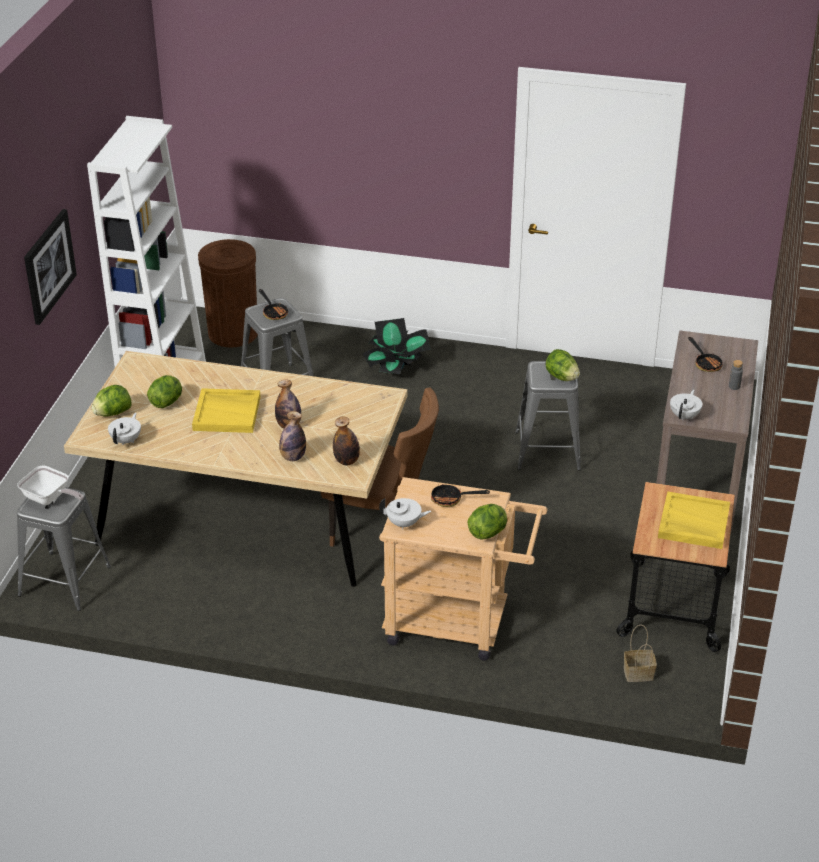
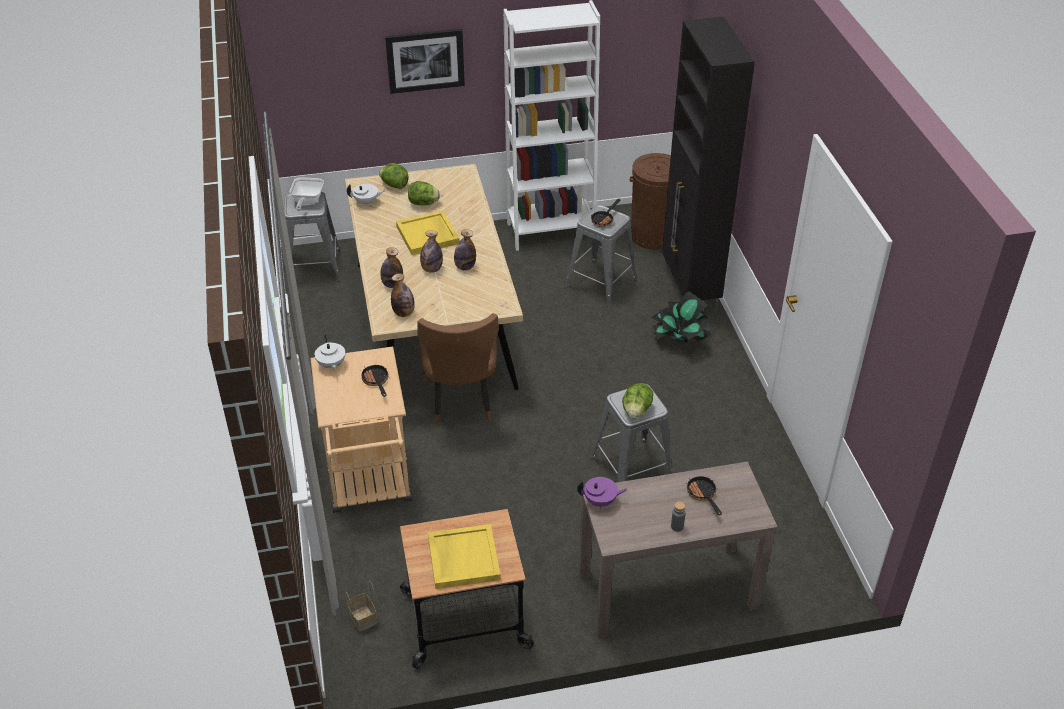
camera: 65 degrees right, 5 degrees up
(303, 403) = (465, 267): none -> bottle
(333, 339) = (690, 289): none -> black cabinet
(488, 532) = (342, 415): lettuce -> none
(685, 416) = (600, 501): white teapot -> purple teapot
(706, 363) = (703, 495): frying pan -> frying pan turned 120 degrees clockwise

